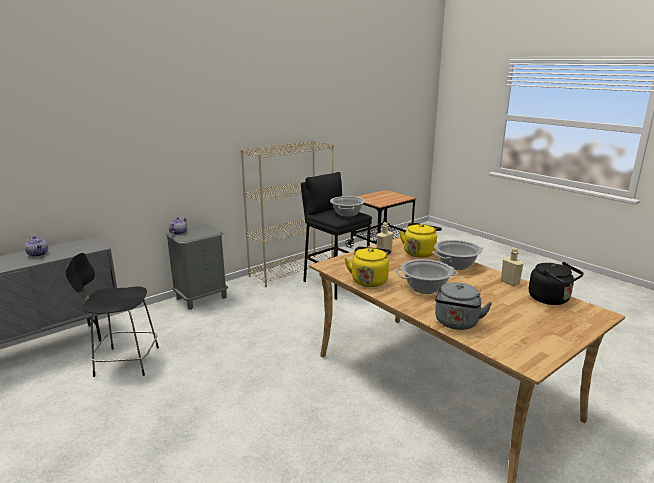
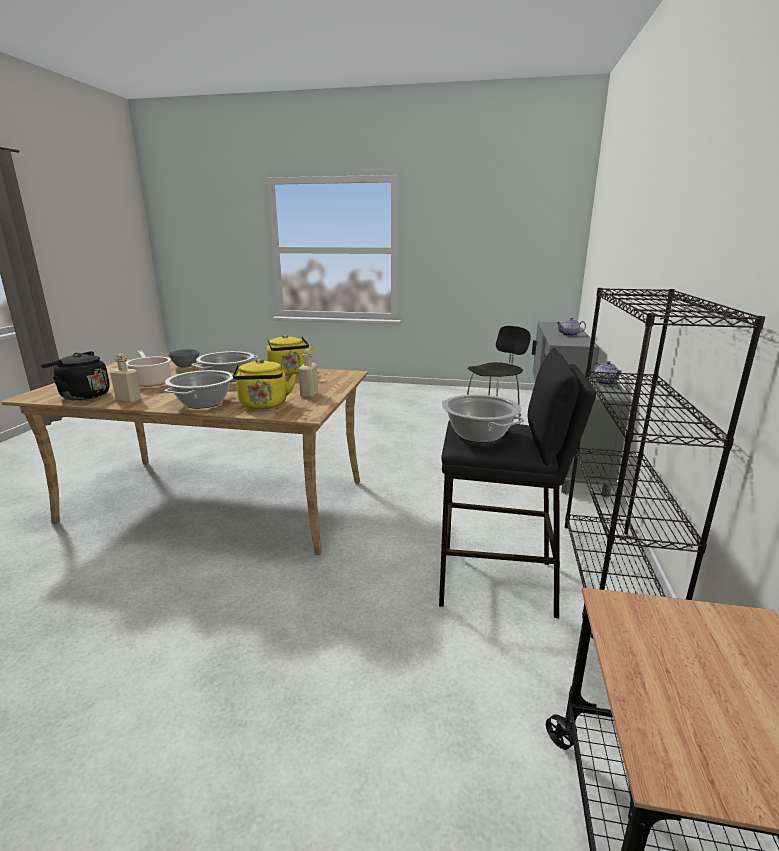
camera: 140 degrees right, 0 degrees up
(292, 270) = (613, 578): beige bookcase -> black bookcase
(456, 324) = (186, 366): grey kettle -> grey bowl
(494, 303) = (151, 382): none -> cooking pot

